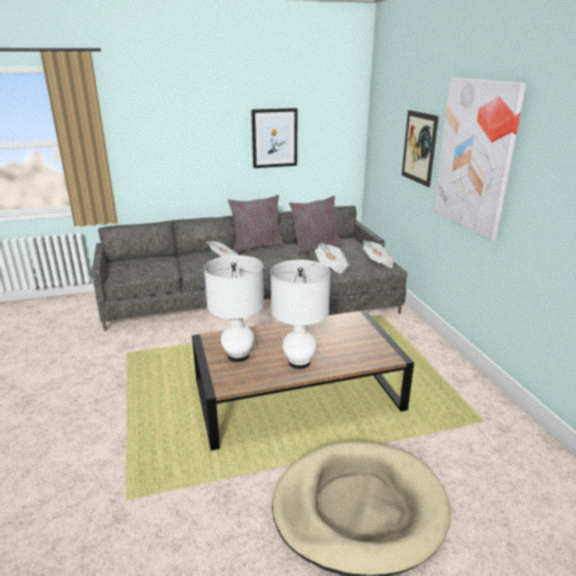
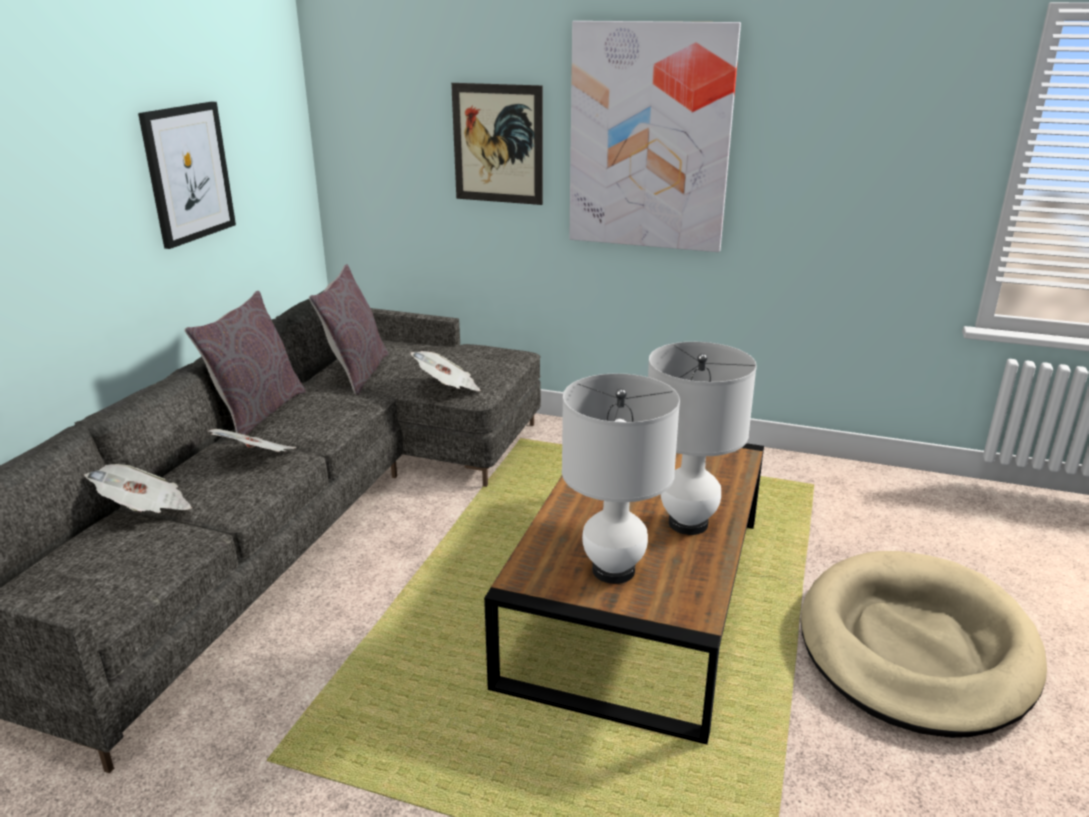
camera: 55 degrees left, 0 degrees up
(378, 263) = (487, 355): newspaper -> newspaper (146, 509)

